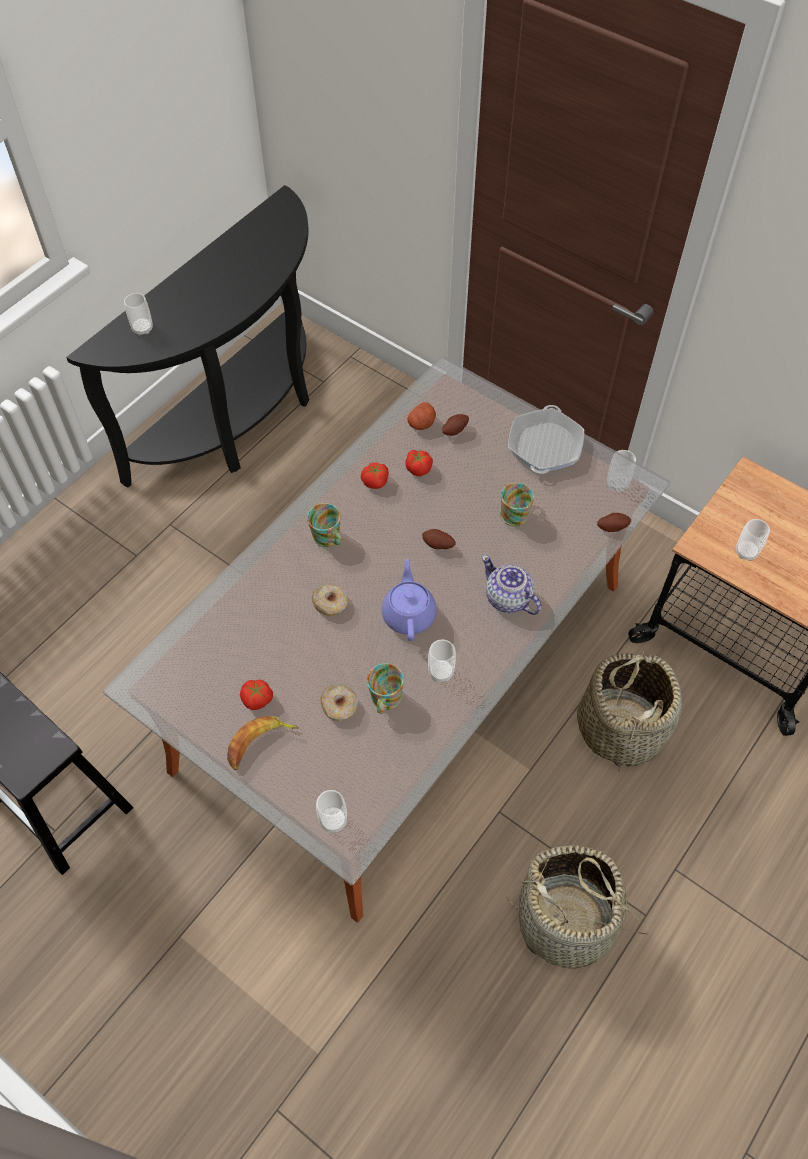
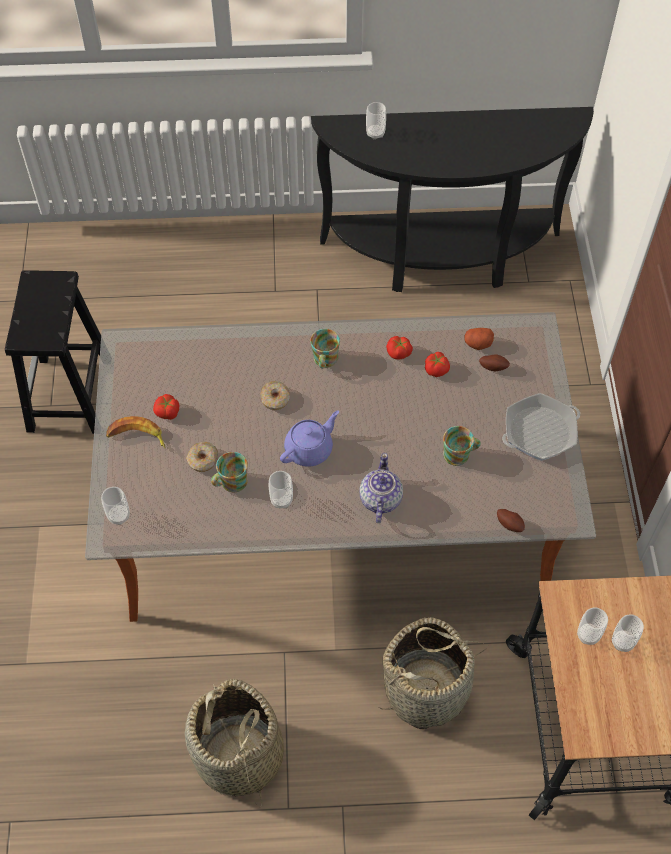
camera: 50 degrees right, 0 degrees up
(438, 545) = (382, 427): potato -> none
(617, 484) = (554, 502): cup -> cup (622, 642)

